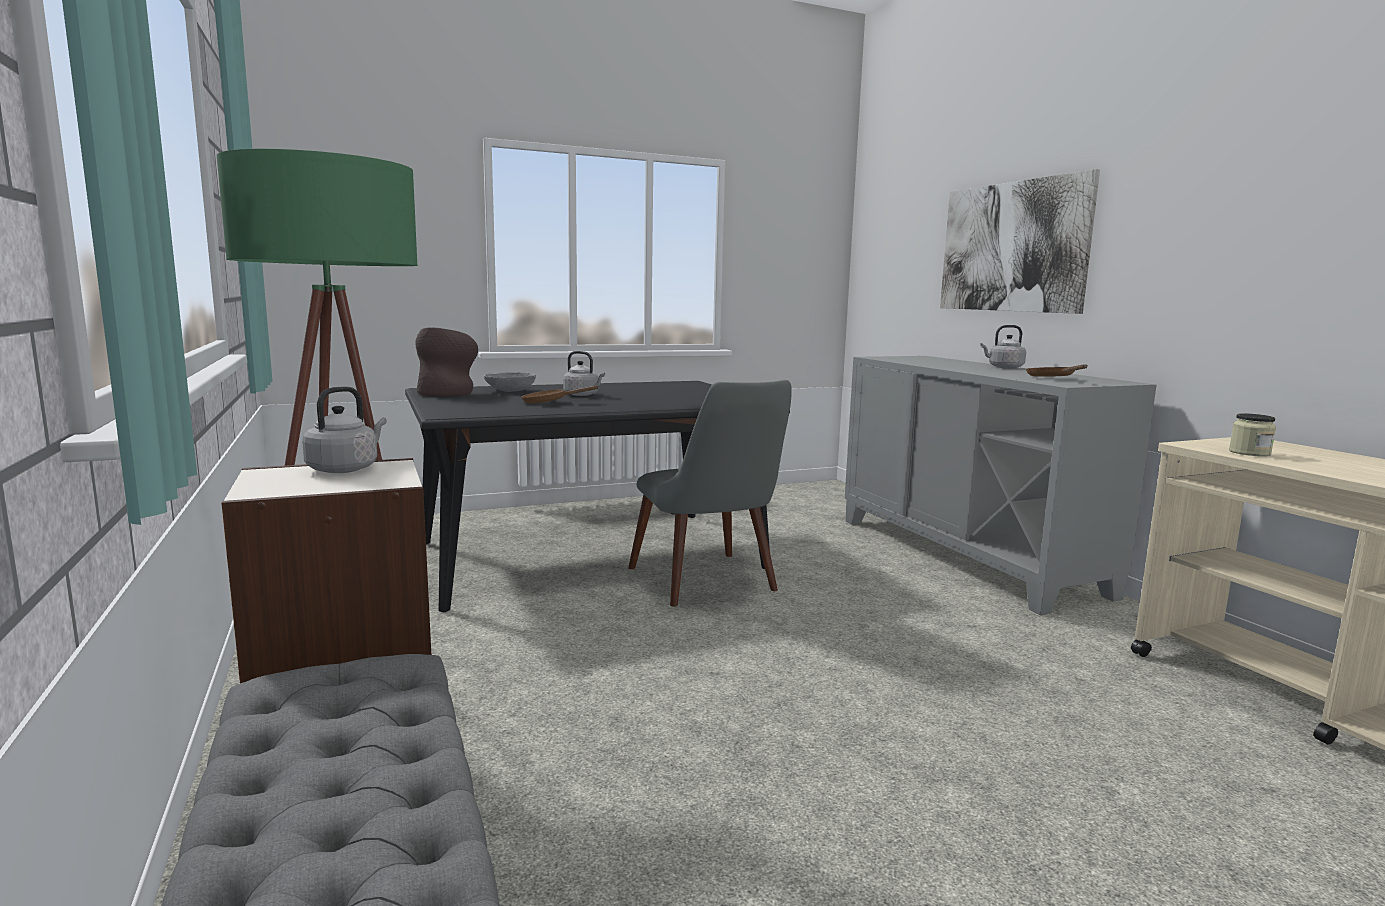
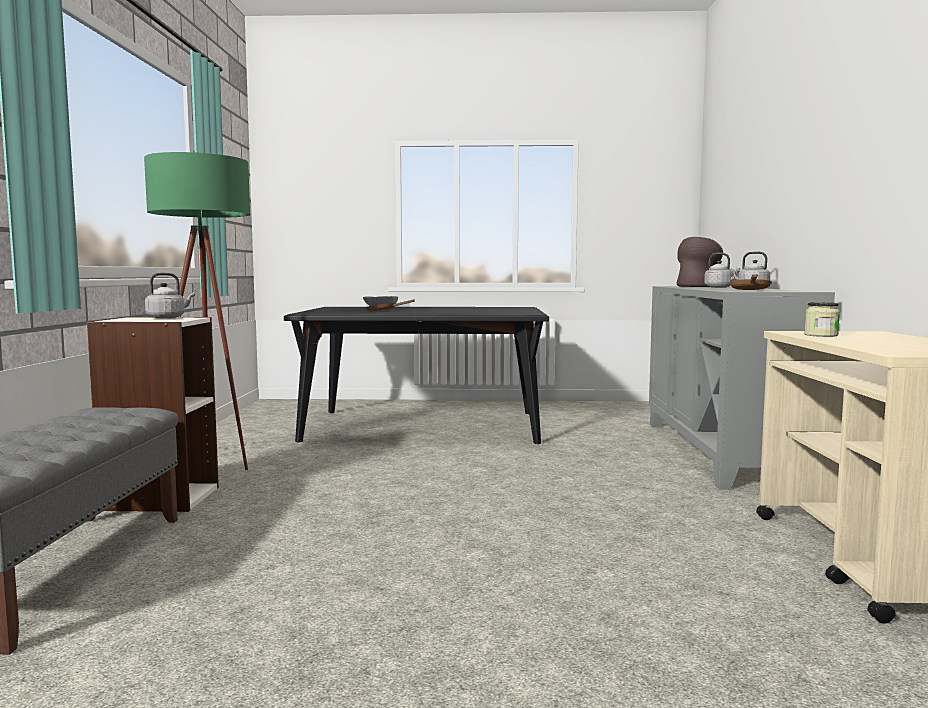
camera: 25 degrees right, 5 degrees down
(447, 393) = (338, 308): brown vase -> brown vase (697, 286)
(583, 395) = (420, 309): grey kettle -> grey kettle (720, 287)
(711, 585) = (482, 447): grey chair -> none
(1012, 247) = (771, 186): picture -> none

